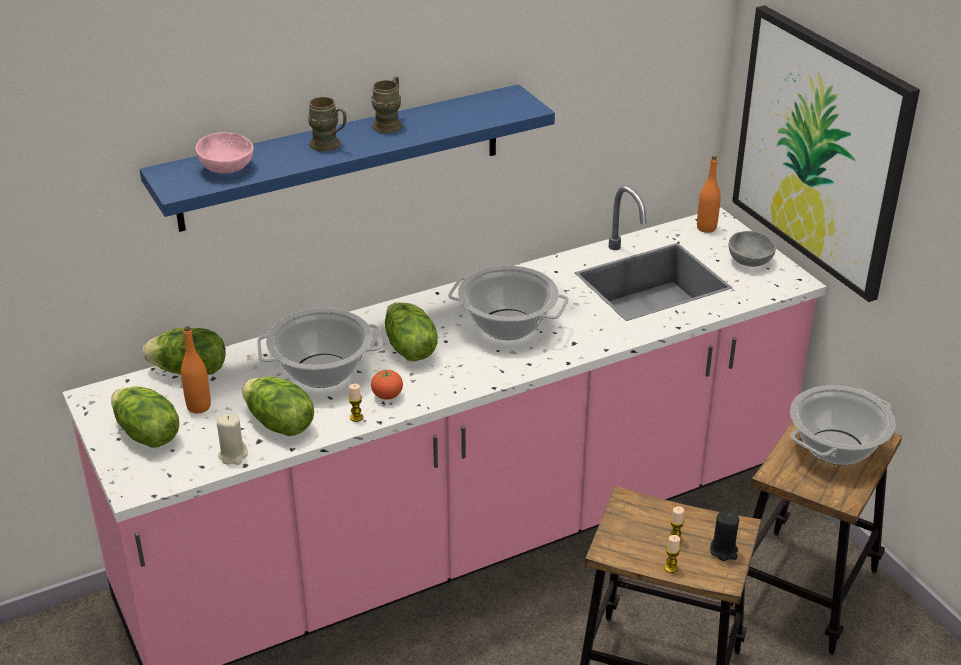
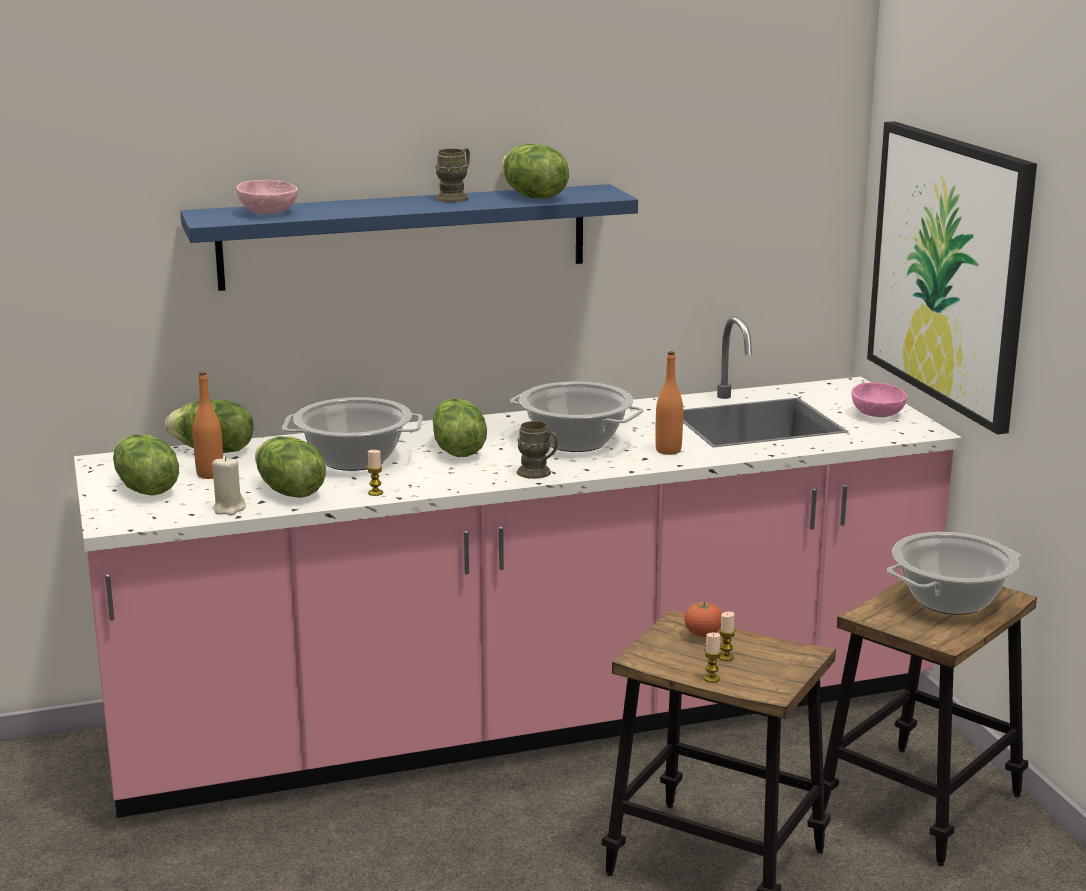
camera: 10 degrees right, 15 degrees down
(330, 145) = (384, 206): brown mug -> brown mug (539, 474)
(387, 396) = (417, 481): tomato -> tomato (702, 635)
(459, 116) = (532, 196): none -> lettuce
(706, 228) = (837, 389): orange bottle -> orange bottle (668, 450)
(724, 551) = (780, 669): black candle -> none
(751, 261) = (878, 414): grey bowl -> pink bowl

